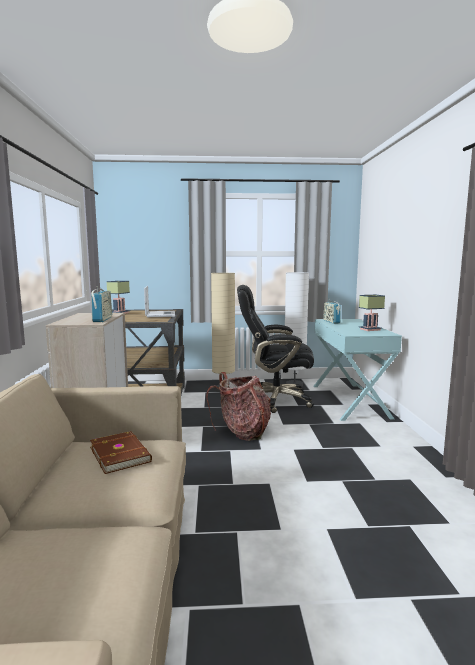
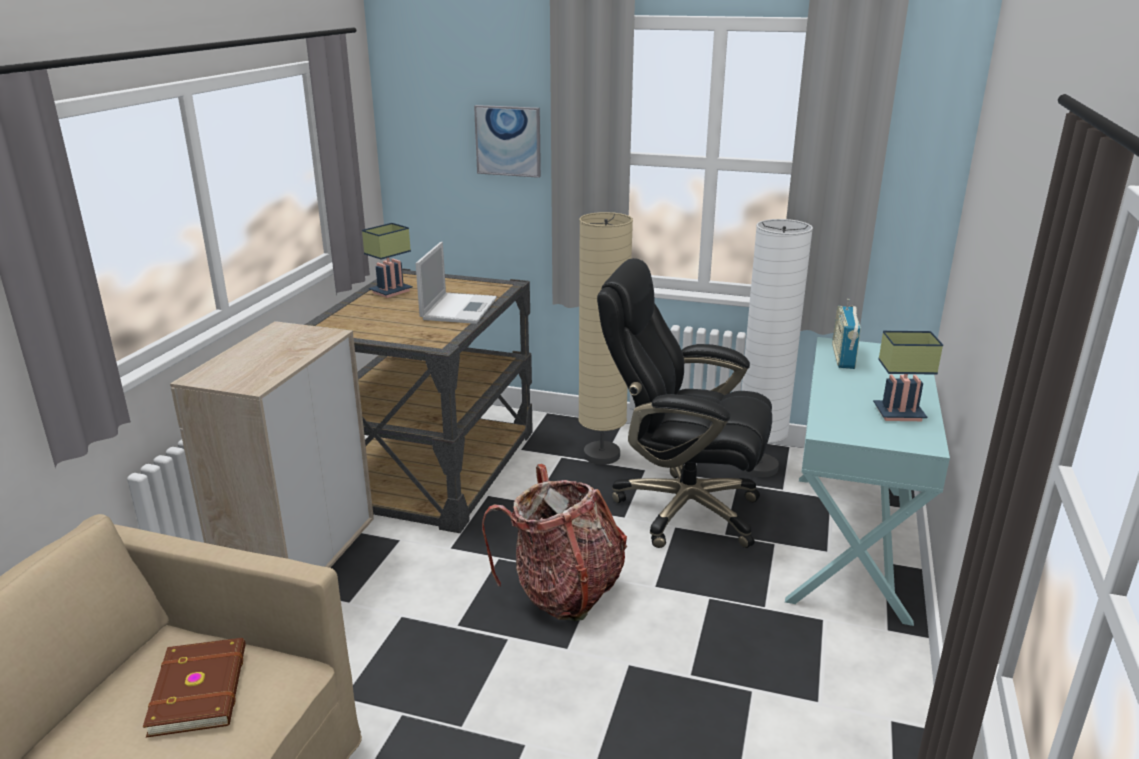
camera: 20 degrees right, 15 degrees up
(102, 319) = (280, 367): radio -> none
(166, 248) = (508, 141): none -> picture

